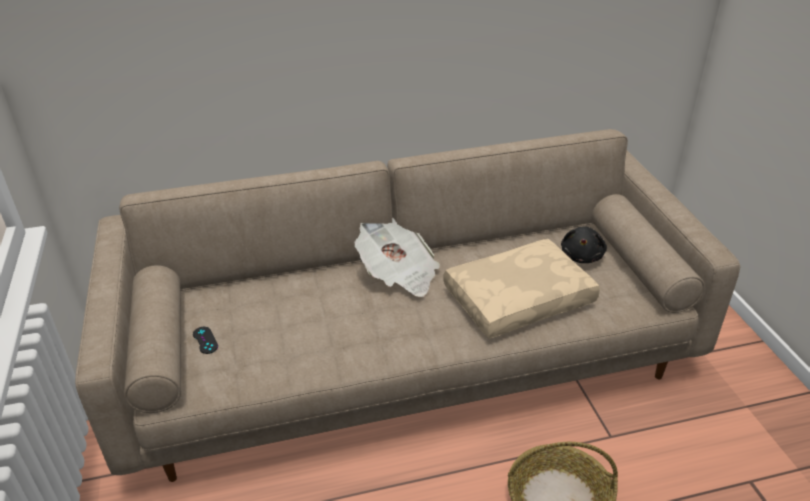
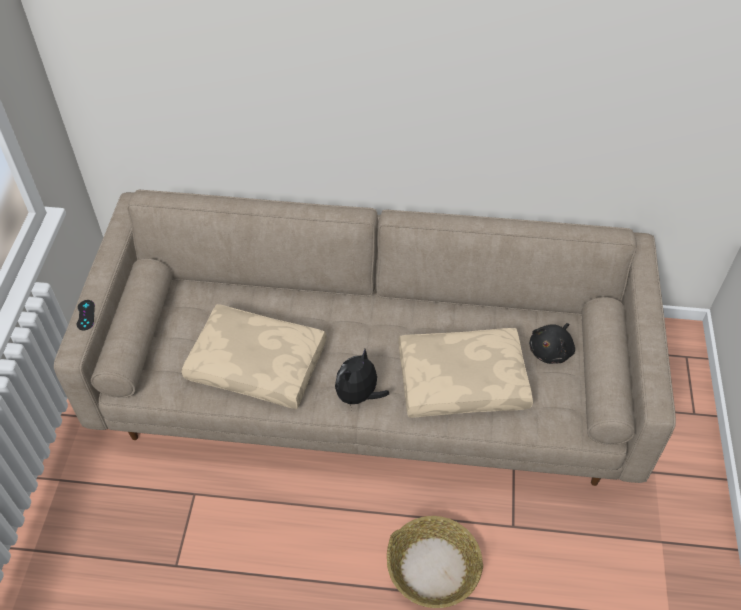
camera: 20 degrees right, 15 degrees up
(205, 340) = (176, 339): black game controller -> black game controller (85, 315)
(307, 338) = (259, 363): none -> beige pillow
(398, 274) = (367, 318): newspaper -> none
(426, 338) = (359, 396): none -> plush toy

